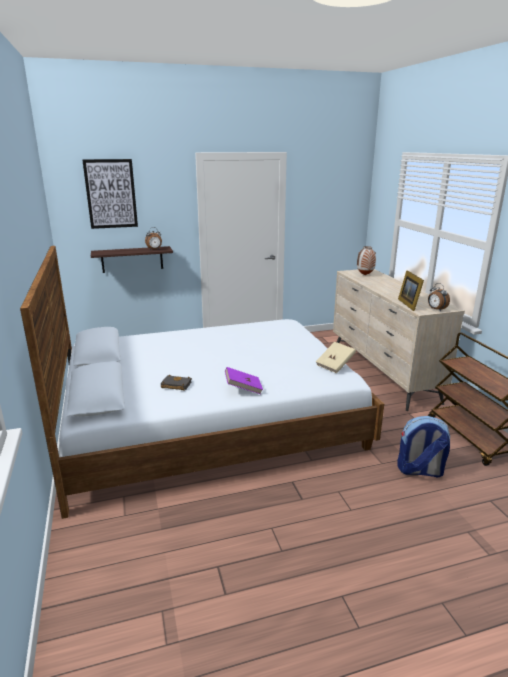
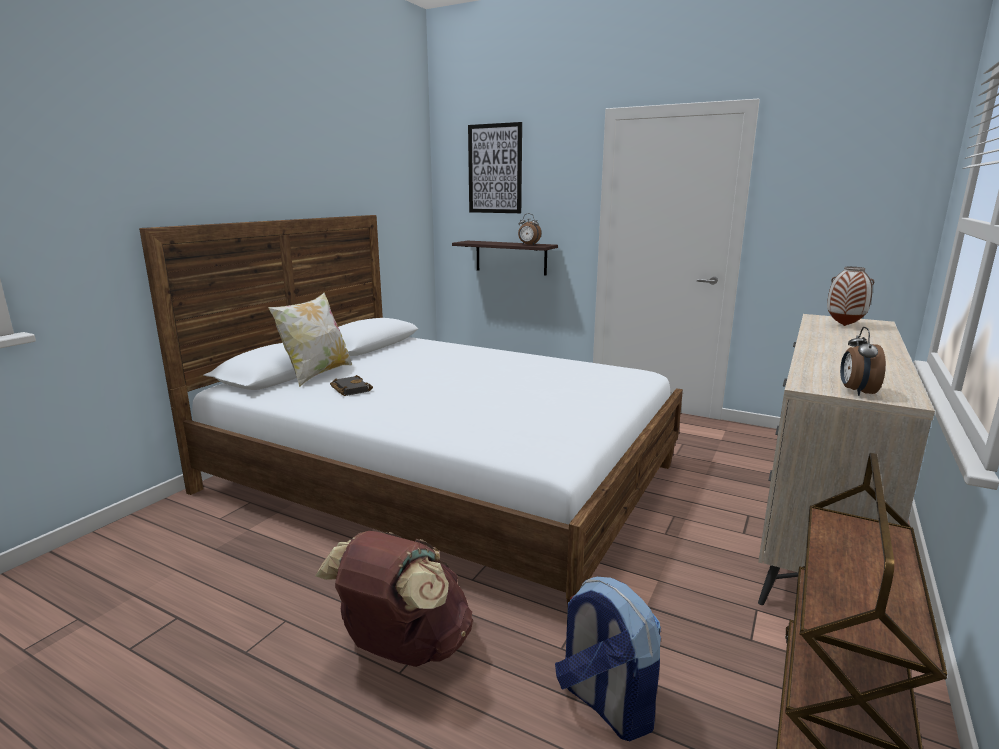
camera: 45 degrees right, 5 degrees down
(124, 384) = (316, 374): none -> pillow
(243, 389) = (396, 416): purple book -> none
(335, 365) = (570, 435): beige book -> none
(336, 501) = (403, 649): none -> brown backpack
(410, 304) = (815, 372): picture frame -> none

